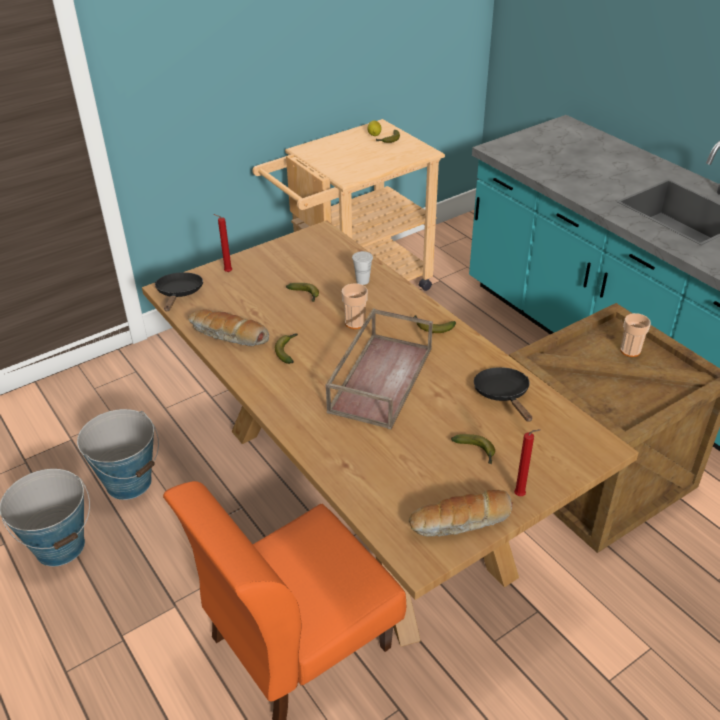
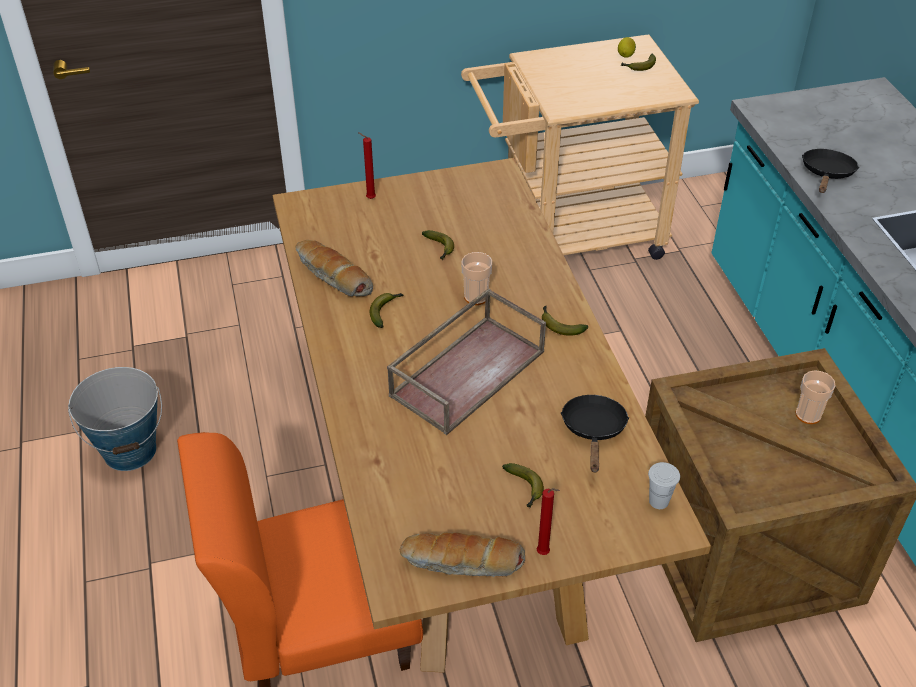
camera: 20 degrees right, 5 degrees up
(129, 482) = (224, 401): bucket -> none
(179, 294) = (306, 213): black frying pan -> black frying pan (826, 174)
(362, 281) = (512, 246): white cup -> white cup (658, 501)

